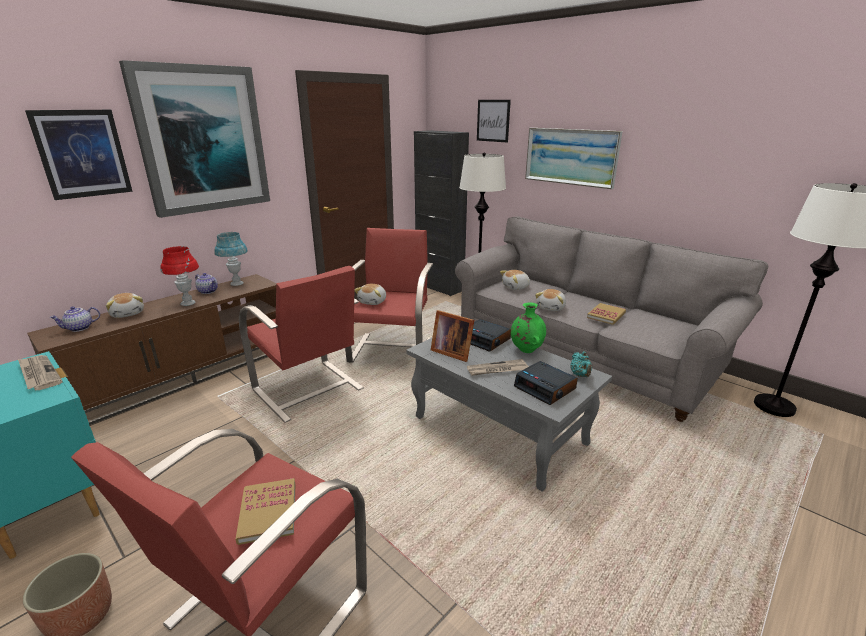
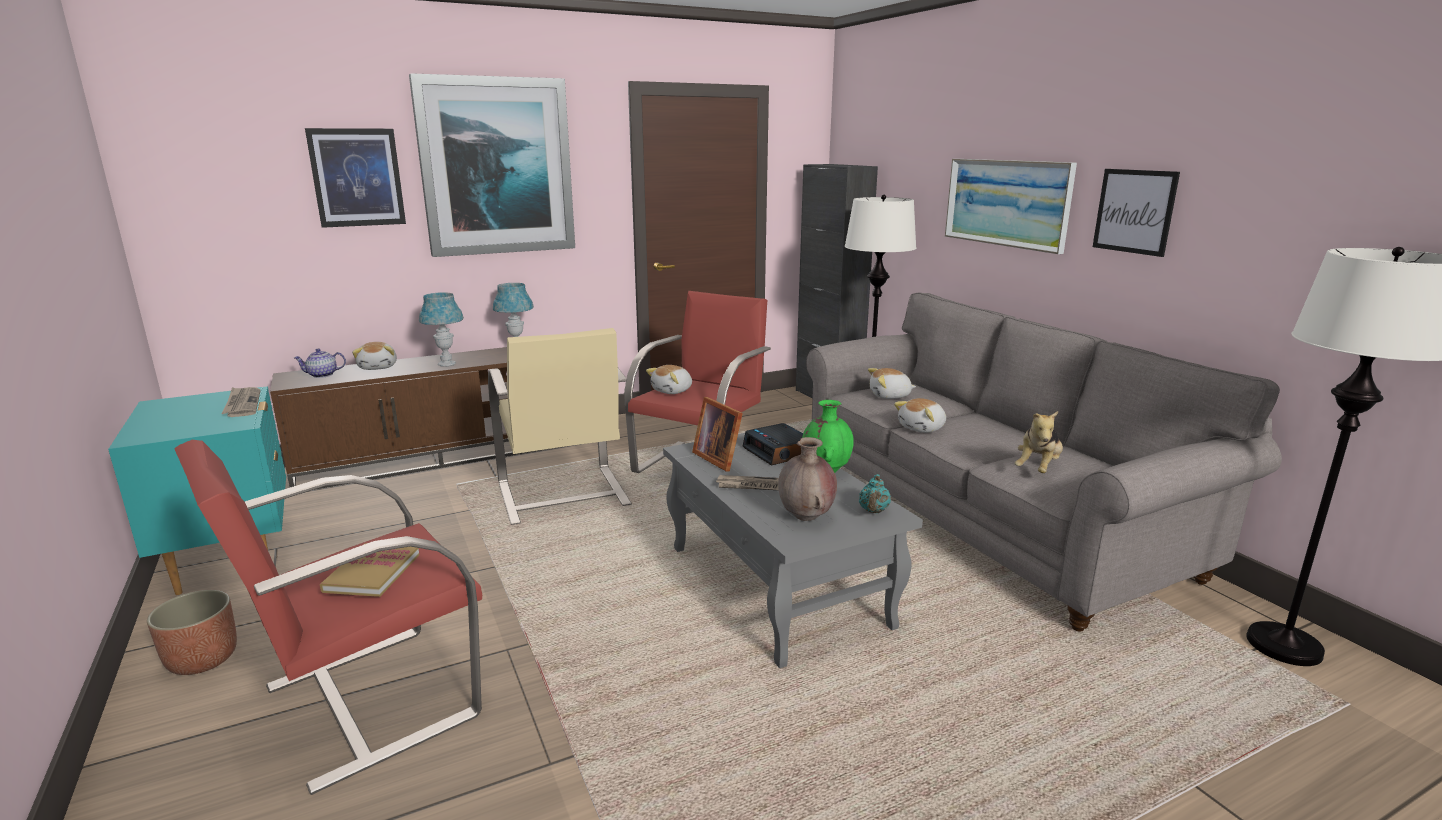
camera: 20 degrees right, 5 degrees down
(188, 303) = (446, 364): red table lamp -> blue table lamp
(208, 291) = (479, 354): teapot -> none
(308, 390) = (563, 495): red armchair -> beige armchair
(493, 120) = (909, 149): picture -> picture (1134, 211)
(545, 388) = (806, 517): alarm clock -> brown vase
(606, 315) = (998, 447): book -> none
(639, 327) = (1038, 468): none -> plush toy

